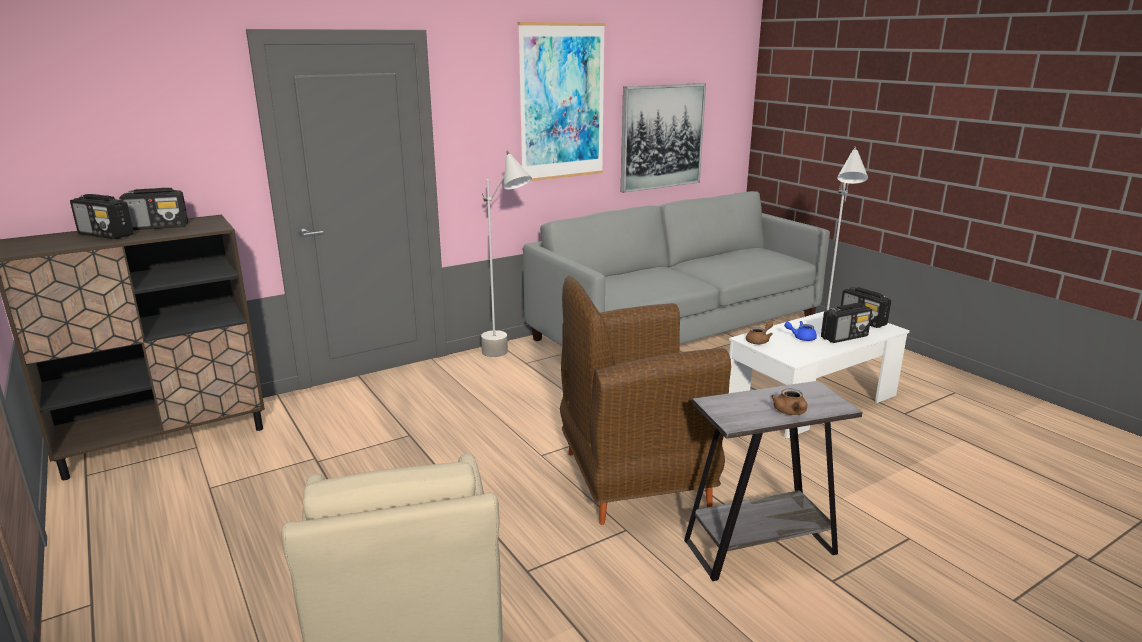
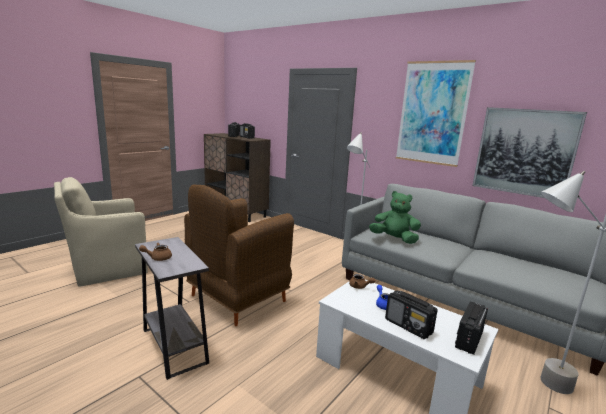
camera: 70 degrees right, 5 degrees down
(632, 480) = (236, 299): brown armchair -> brown armchair turned 105 degrees counterclockwise
(644, 290) = (394, 239): none -> green plush toy

